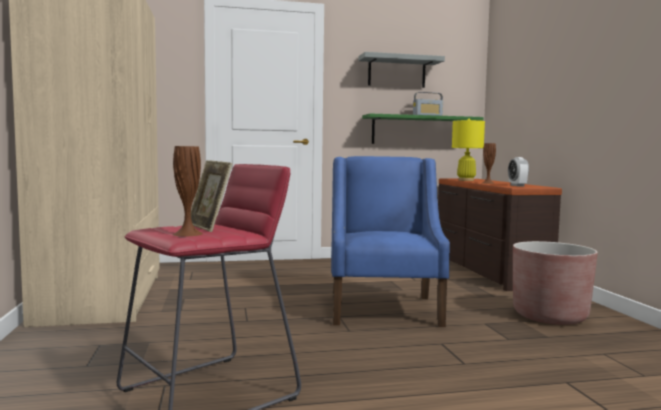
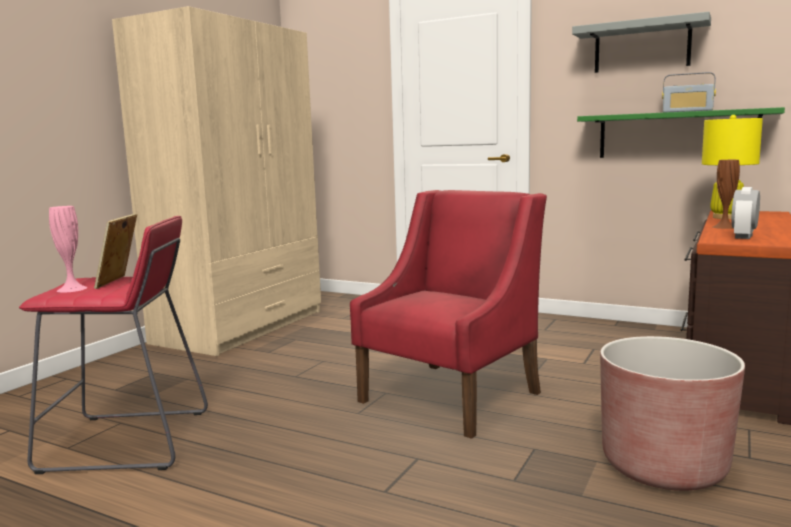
camera: 40 degrees right, 5 degrees up
(187, 234) = (72, 289): brown vase -> pink vase
(384, 309) = (452, 396): blue armchair -> red armchair

